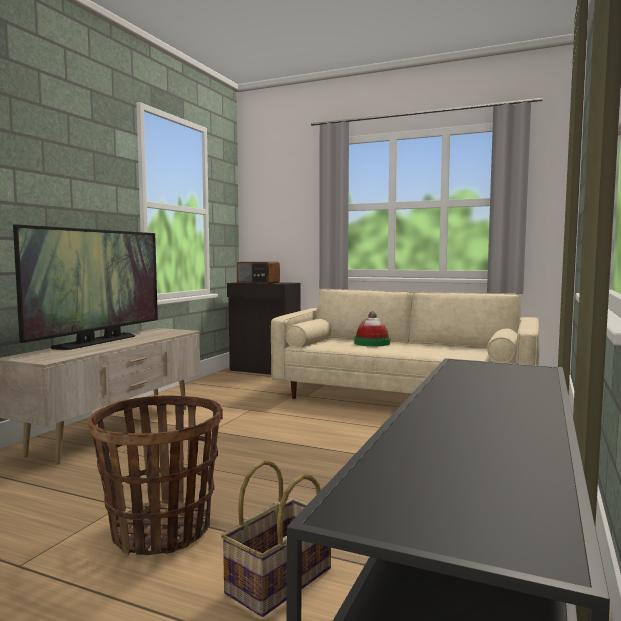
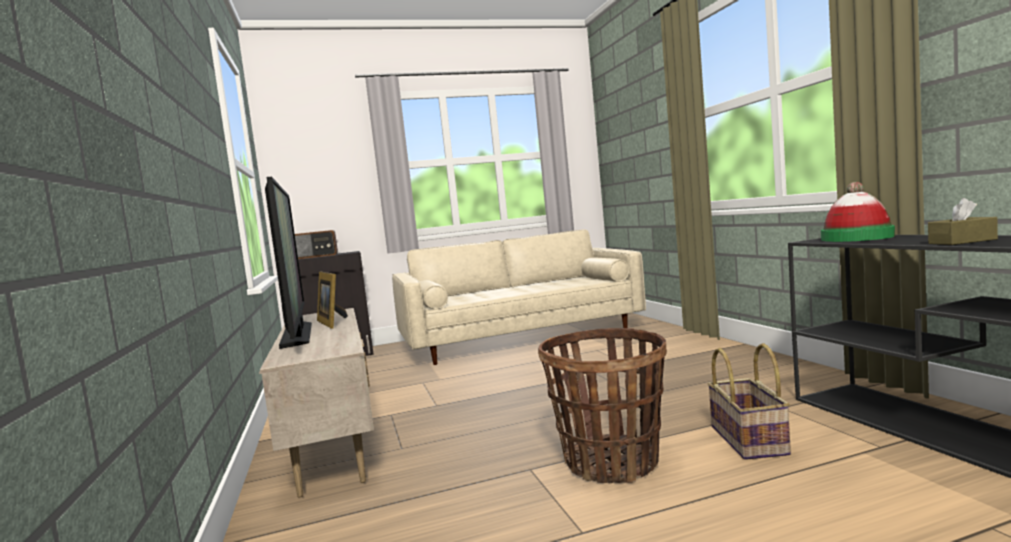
camera: 40 degrees left, 0 degrees up
(139, 339) = (332, 323): none -> picture frame
(372, 343) = (489, 292): hat -> hat (857, 238)
(457, 420) = (962, 241): none -> brown tissue box

